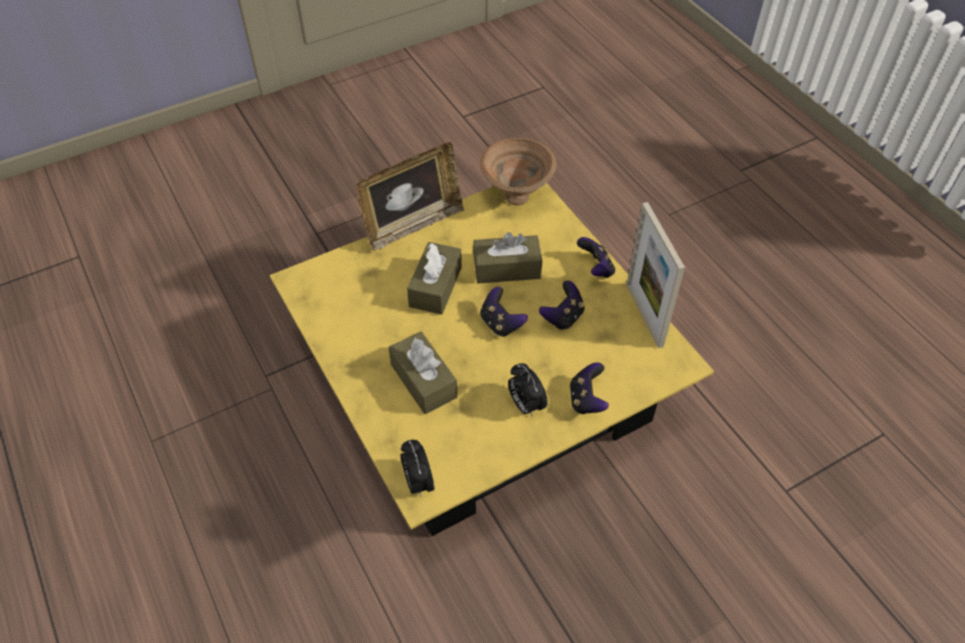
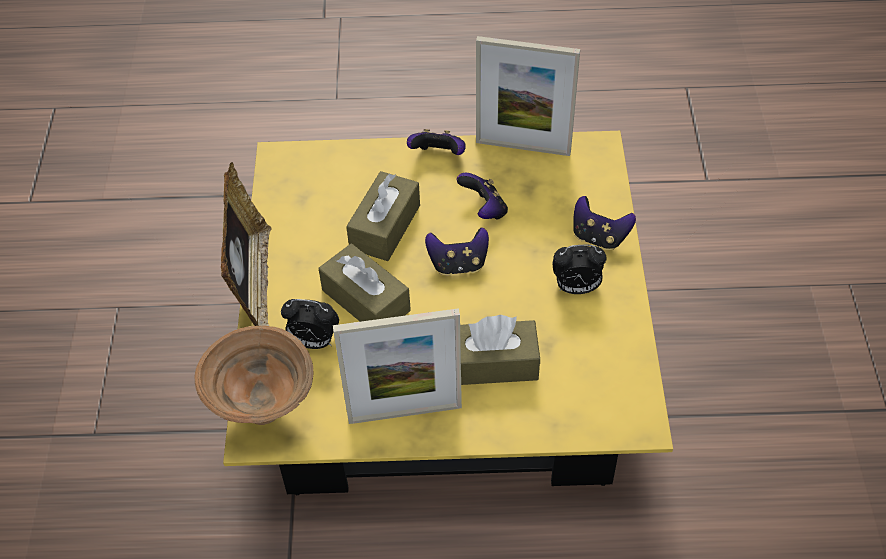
camera: 60 degrees left, 0 degrees up
(354, 349) = (405, 413): none -> picture frame
(418, 482) = (622, 420): alarm clock -> alarm clock (313, 341)
(517, 198) = (289, 175): brown bowl -> brown bowl (266, 410)

